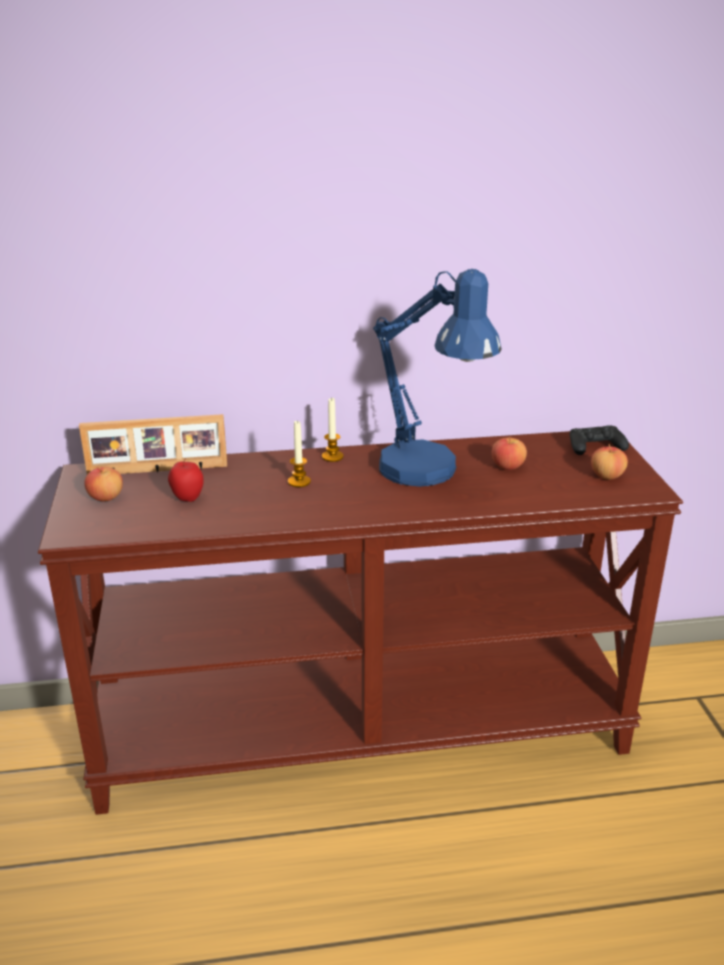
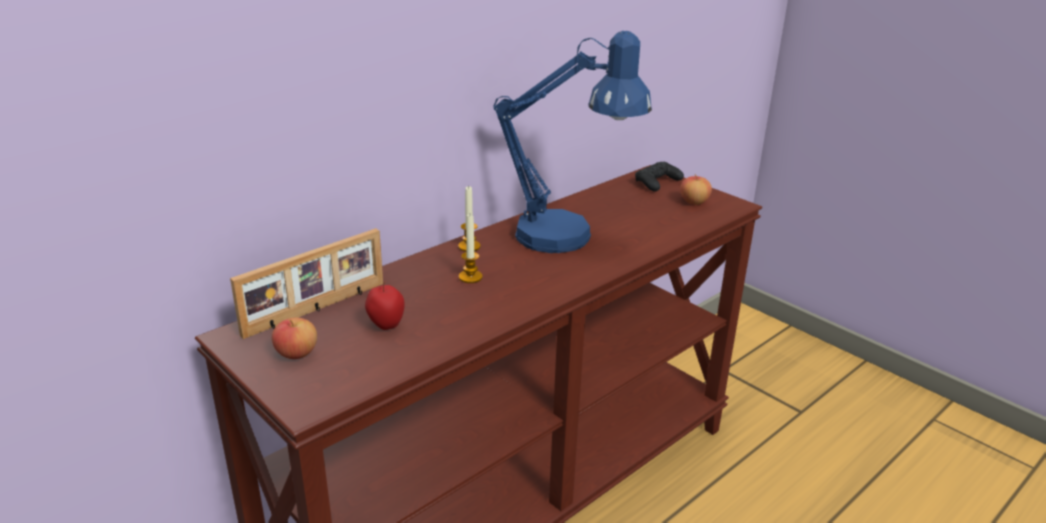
camera: 35 degrees left, 0 degrees up
(507, 466) = (618, 214): apple -> none

